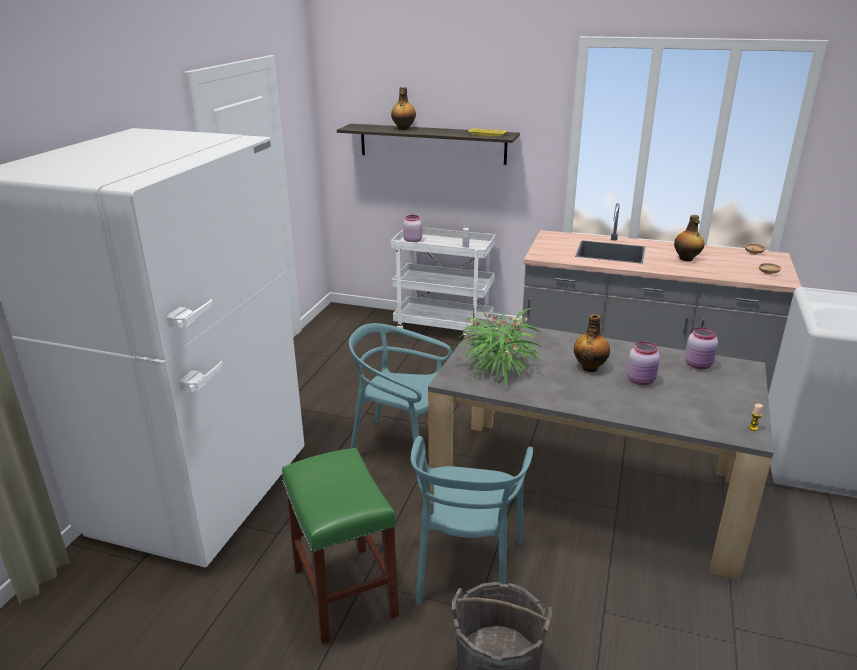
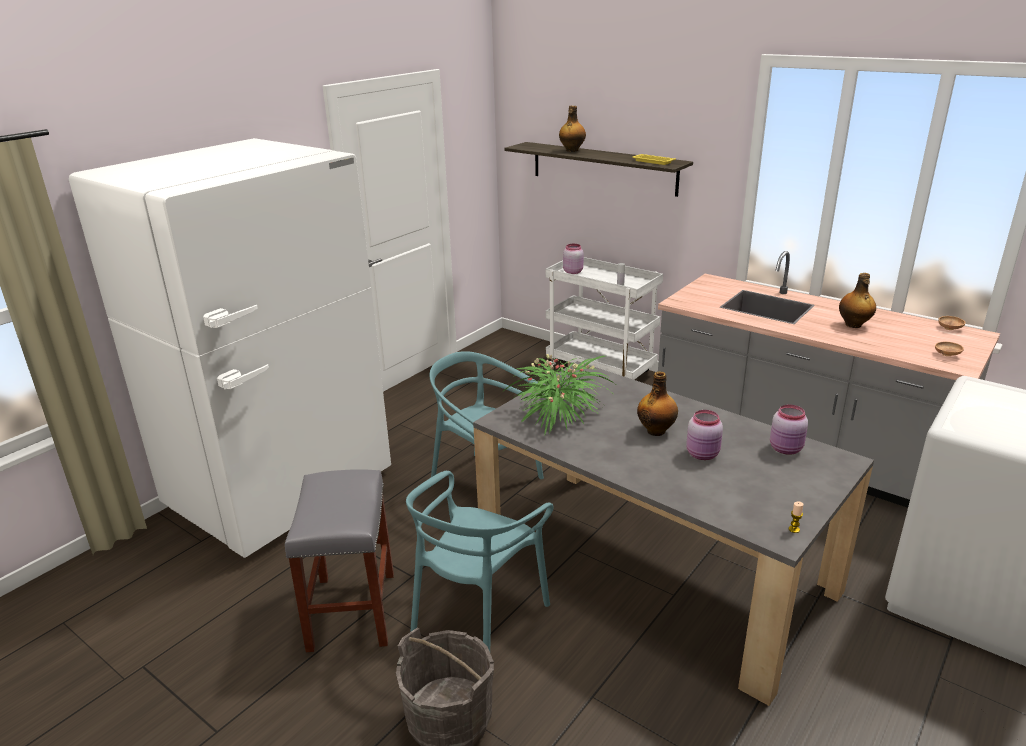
camera: 20 degrees right, 0 degrees up
(346, 593) = (353, 612): green stool -> grey stool

